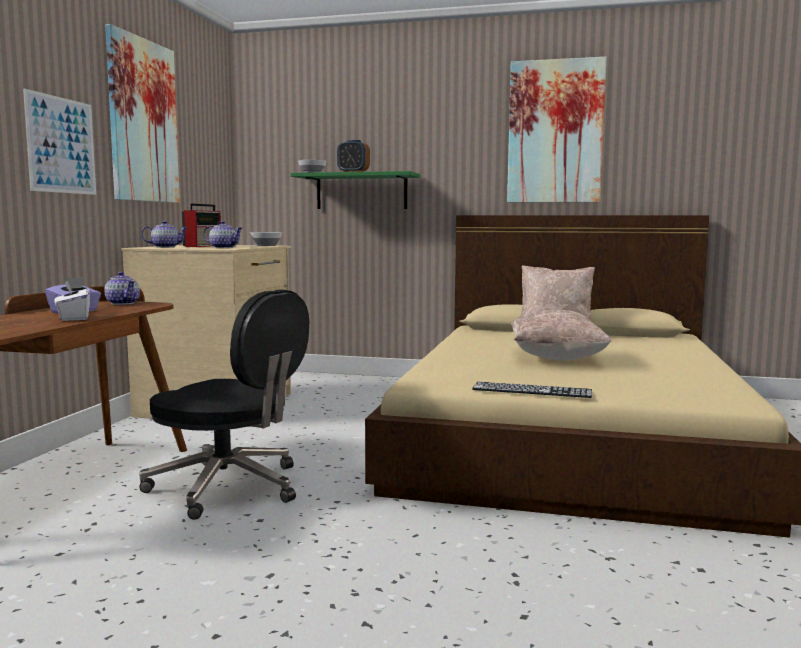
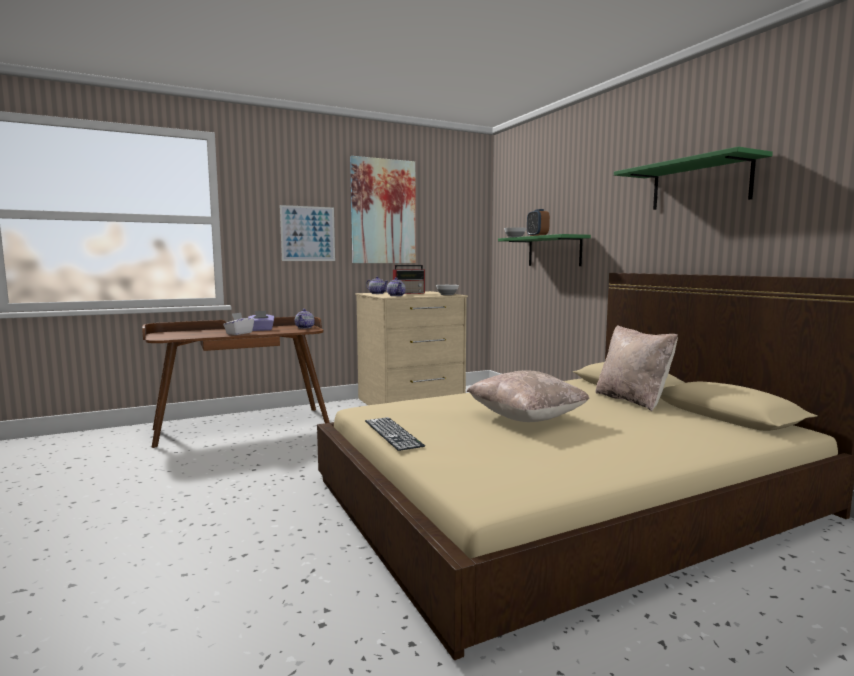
camera: 50 degrees right, 0 degrees up
(229, 487) = (289, 449): black office chair -> none
(555, 132) = (700, 184): picture -> green shelf

